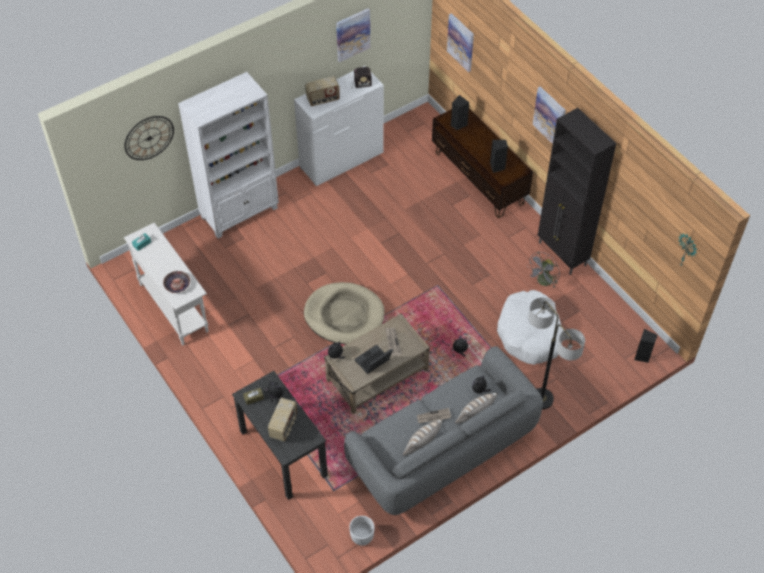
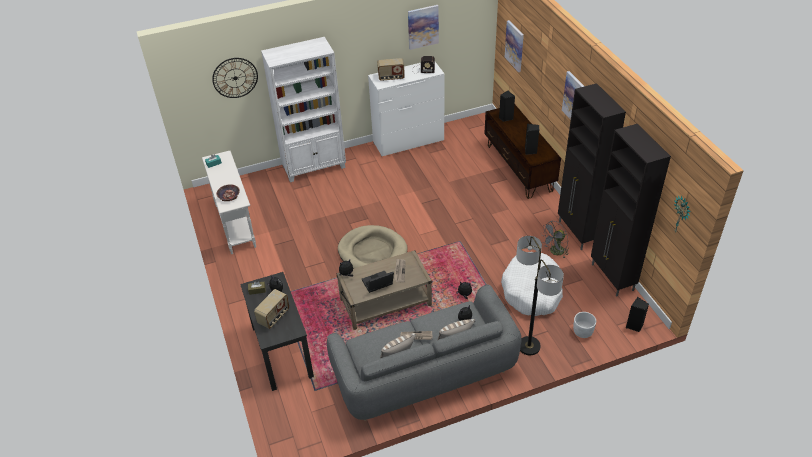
camera: 15 degrees right, 10 degrees down
(362, 536) = (326, 435): white planter -> white planter (582, 332)
(609, 303) = (612, 278): none -> black cabinet

